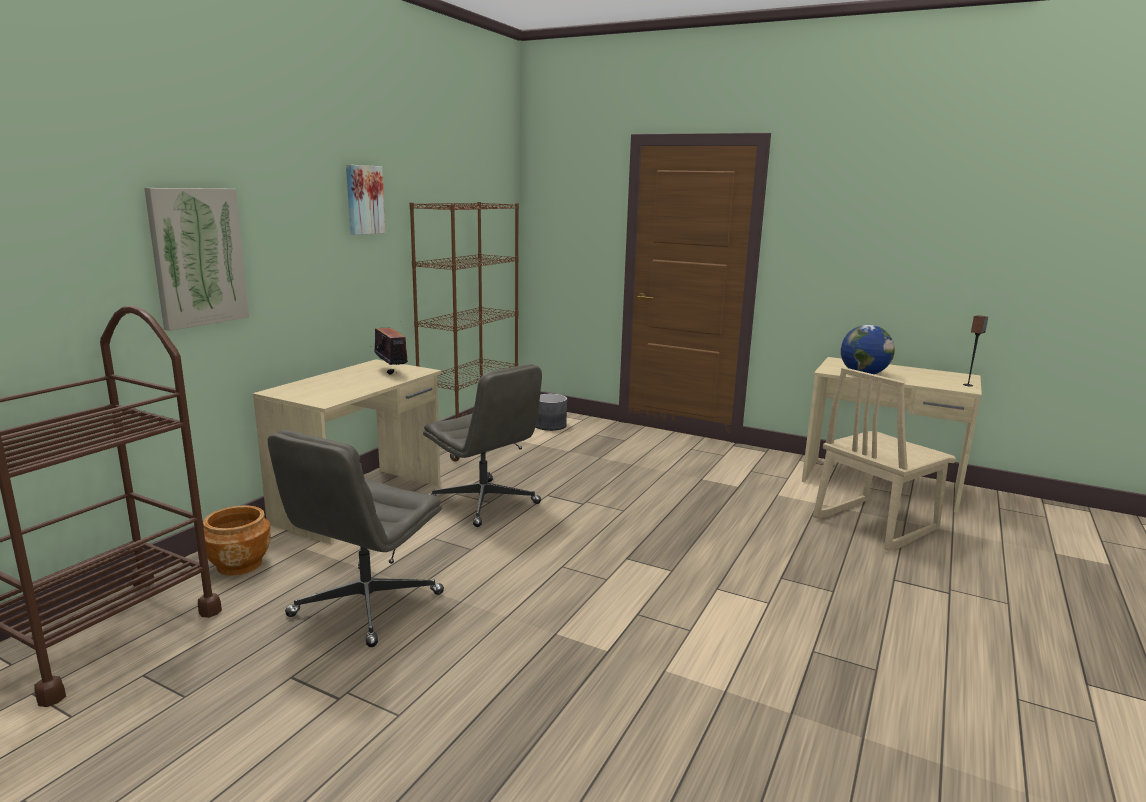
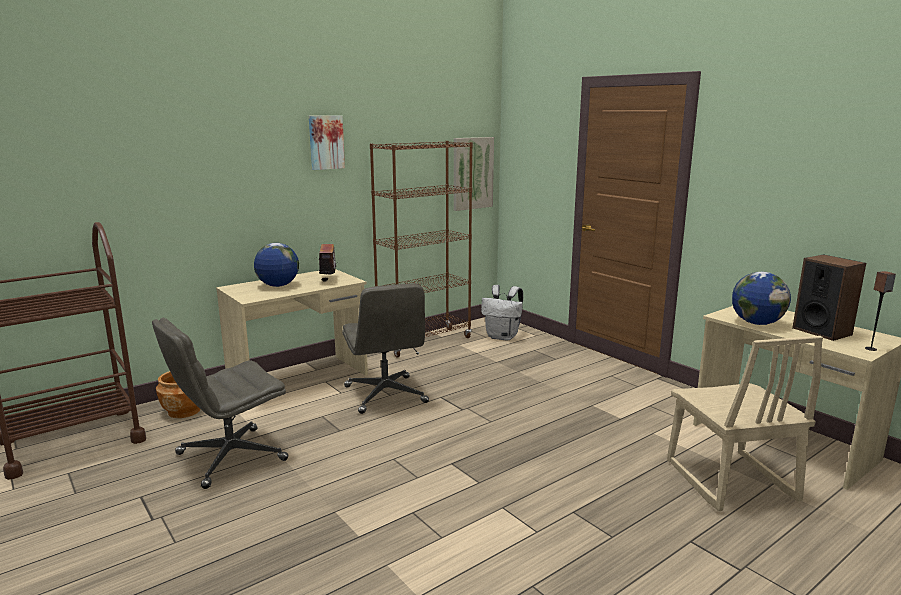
camera: 25 degrees right, 0 degrees up
(198, 257) = (174, 187): picture -> picture (472, 173)
(338, 384) = (278, 286): none -> globe
(550, 425) = (503, 337): grey planter -> white backpack
(874, 524) = (729, 481): beige chair -> beige chair turned 90 degrees counterclockwise
(917, 375) = (822, 331): none -> speaker

